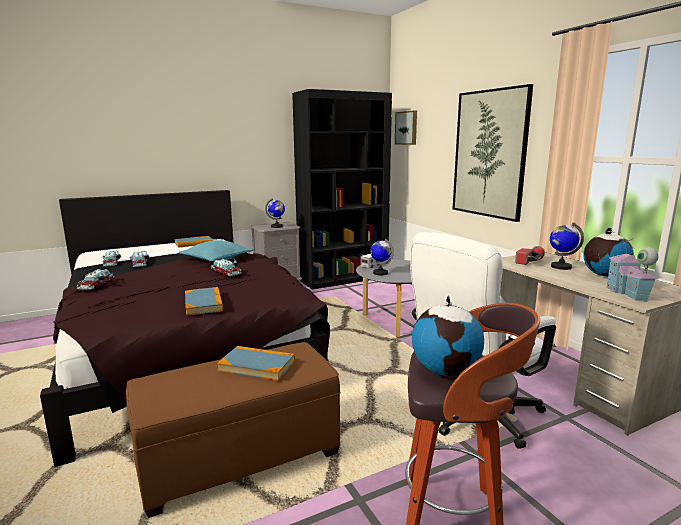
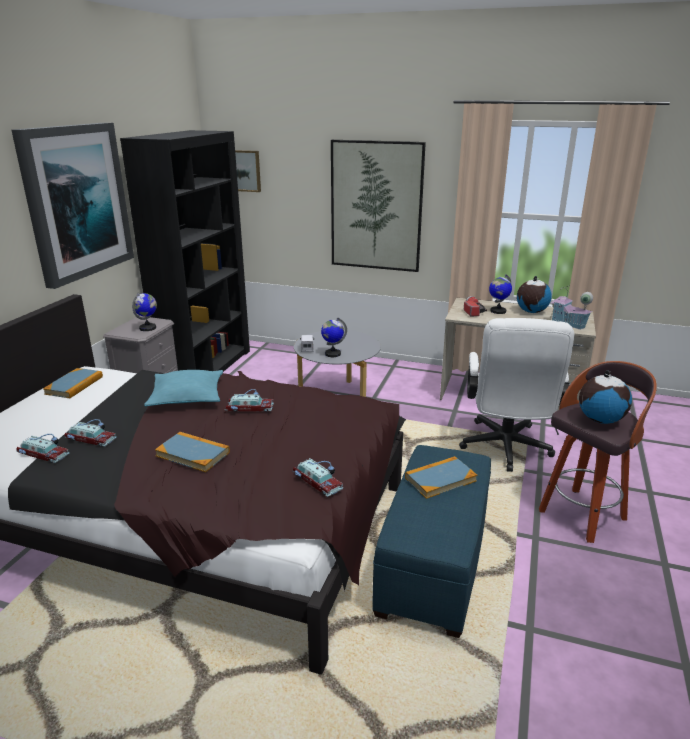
camera: 45 degrees left, 10 degrees up
(97, 283) = (149, 482): toy car -> toy car (318, 480)
(203, 303) = (325, 449): book -> book (193, 454)
(240, 457) = (433, 564): brown ottoman -> blue ottoman
(245, 130) = (76, 202): none -> picture

